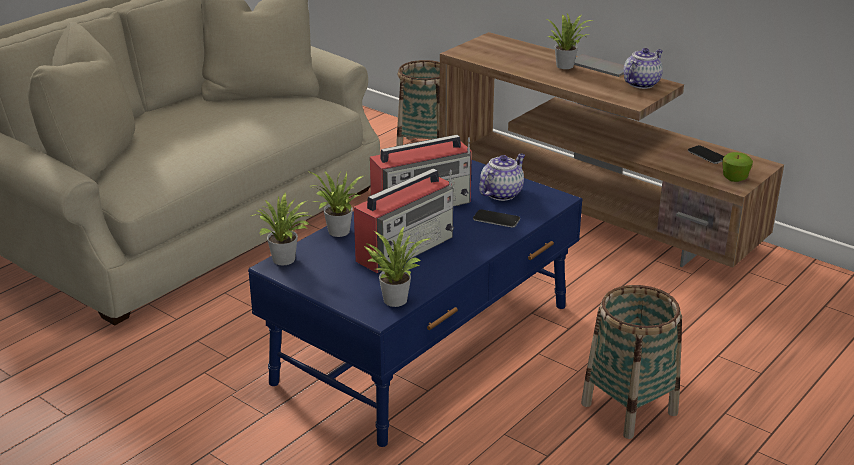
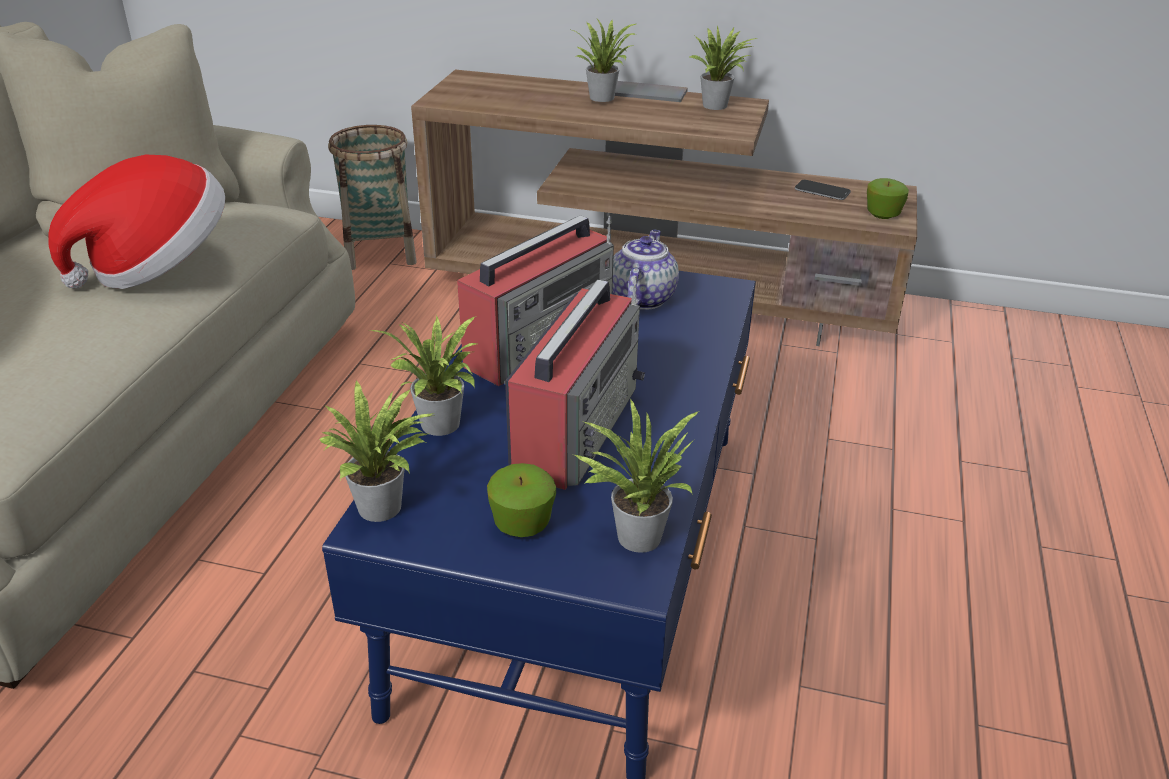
camera: 25 degrees left, 5 degrees up
(249, 125) = (158, 266): none -> hat
(344, 281) = (522, 523): none -> apple
(496, 219) = (671, 342): phone -> none
(629, 408) = (926, 579): basket -> none
(641, 83) = (718, 106): teapot -> potted plant

